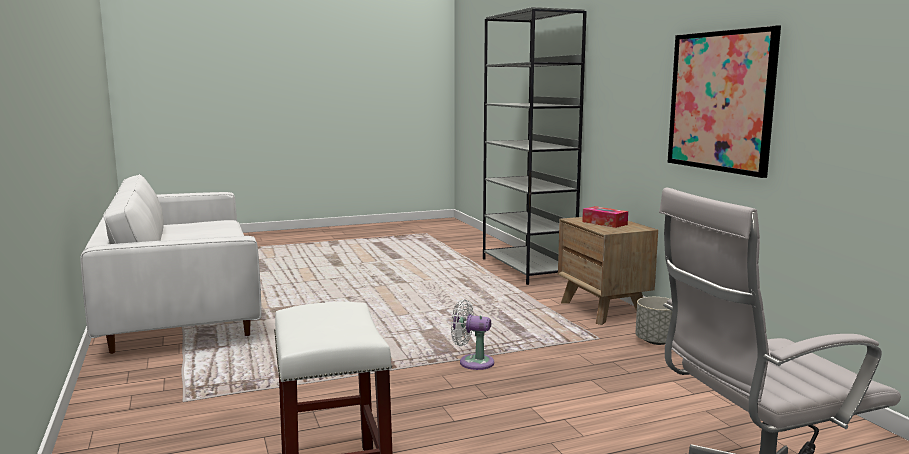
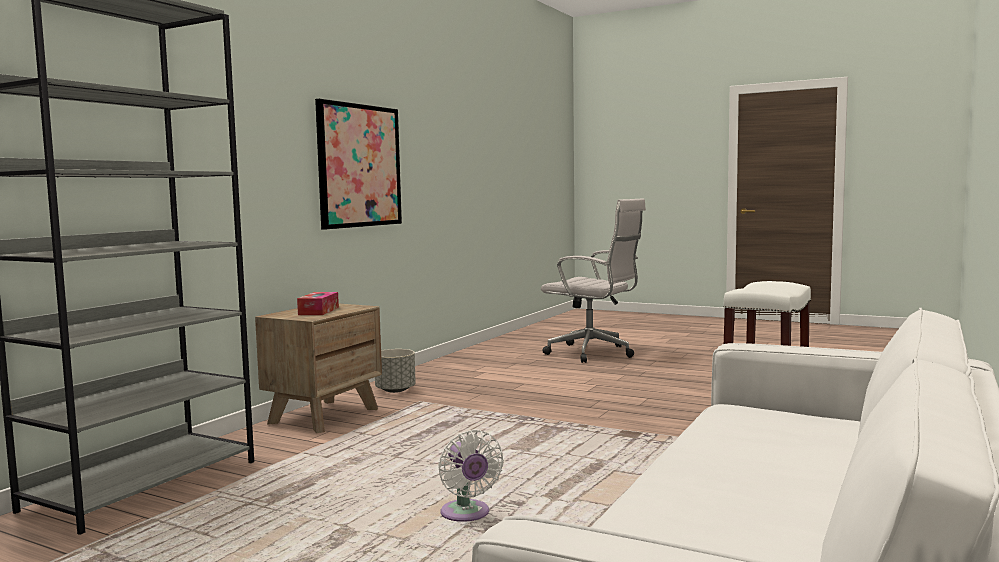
camera: 130 degrees left, 5 degrees down
(472, 362) = (553, 417): white fan -> white fan (466, 515)

